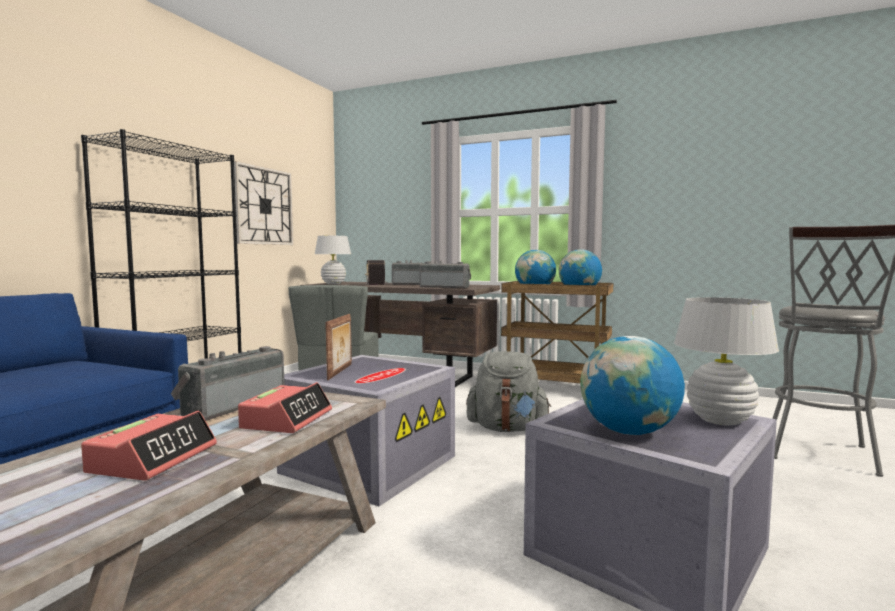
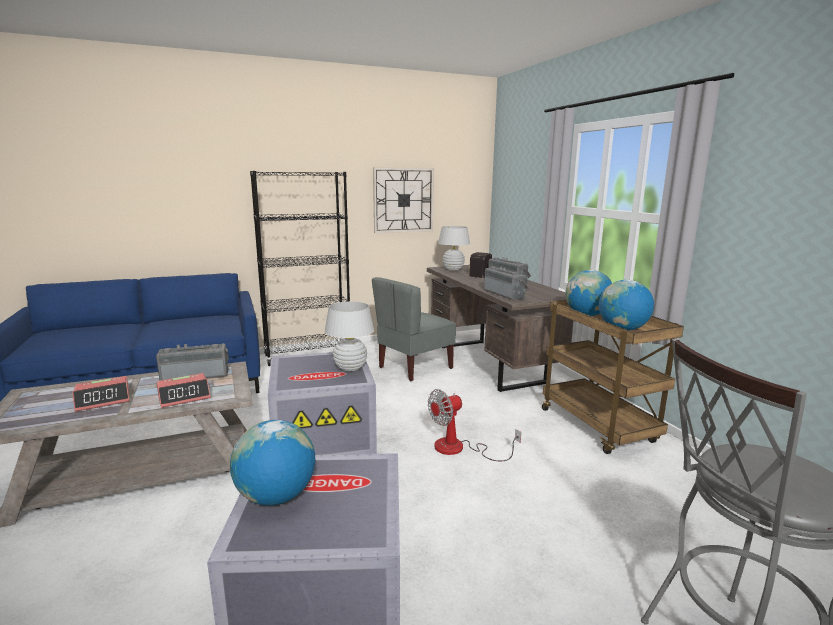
camera: 45 degrees right, 10 degrees up
(341, 371) = (307, 364): picture frame -> none
(507, 428) = (459, 449): grey backpack -> fan
(720, 420) = (356, 527): white table lamp -> white table lamp (350, 368)

